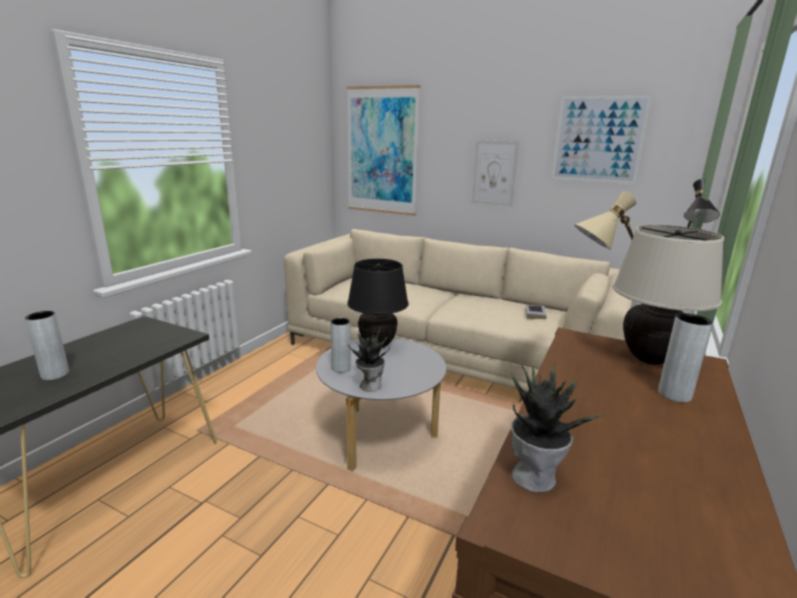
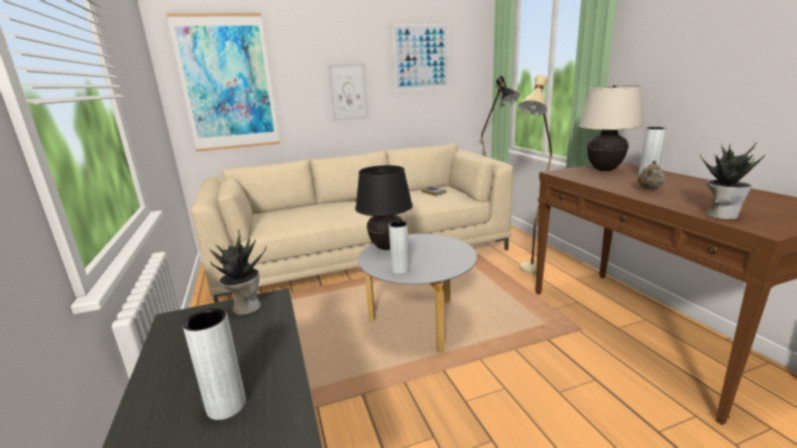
camera: 45 degrees left, 0 degrees up
(369, 385) = (443, 268): potted plant -> potted plant (245, 307)
(593, 405) = (649, 189): none -> beige teapot

